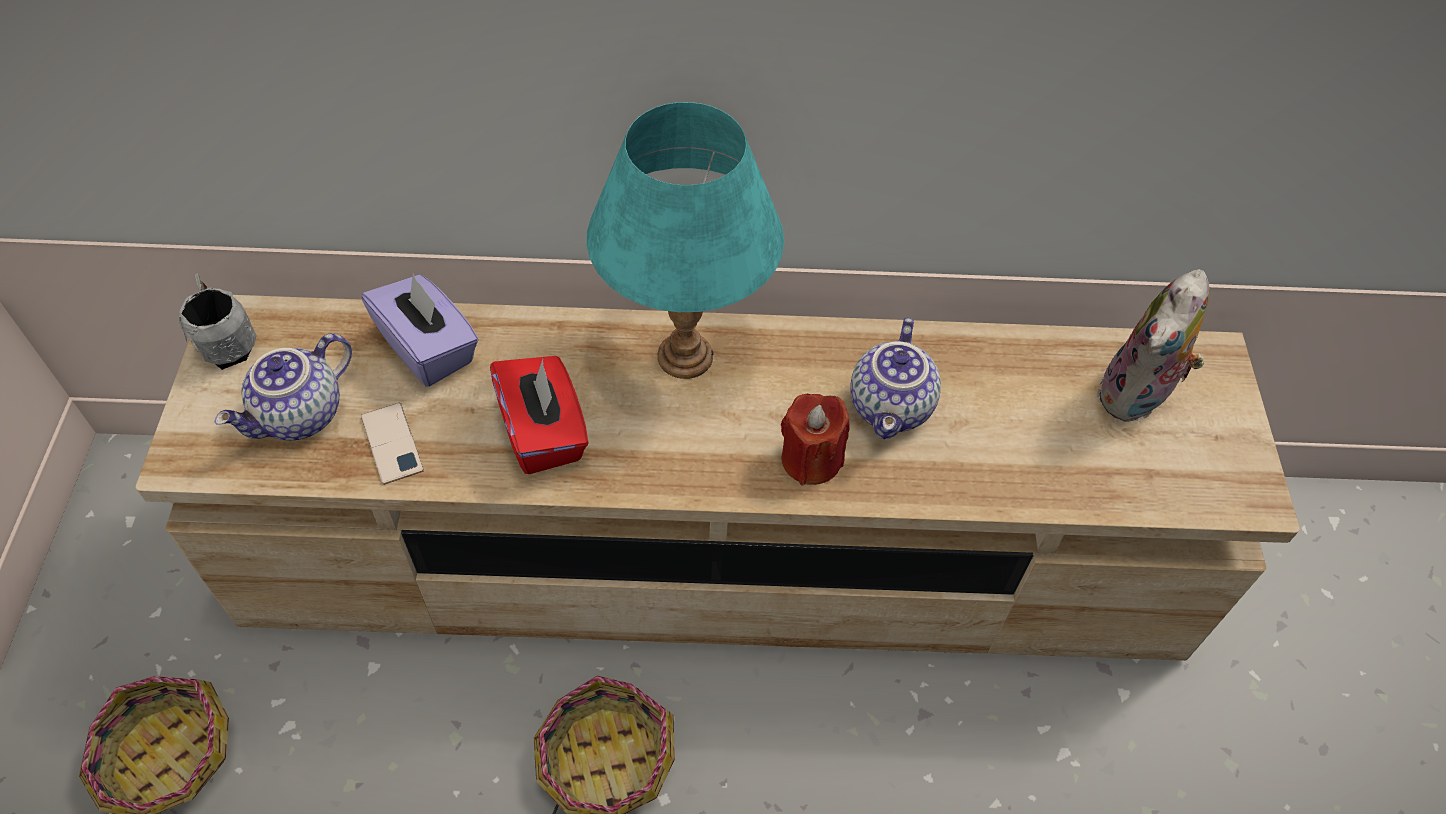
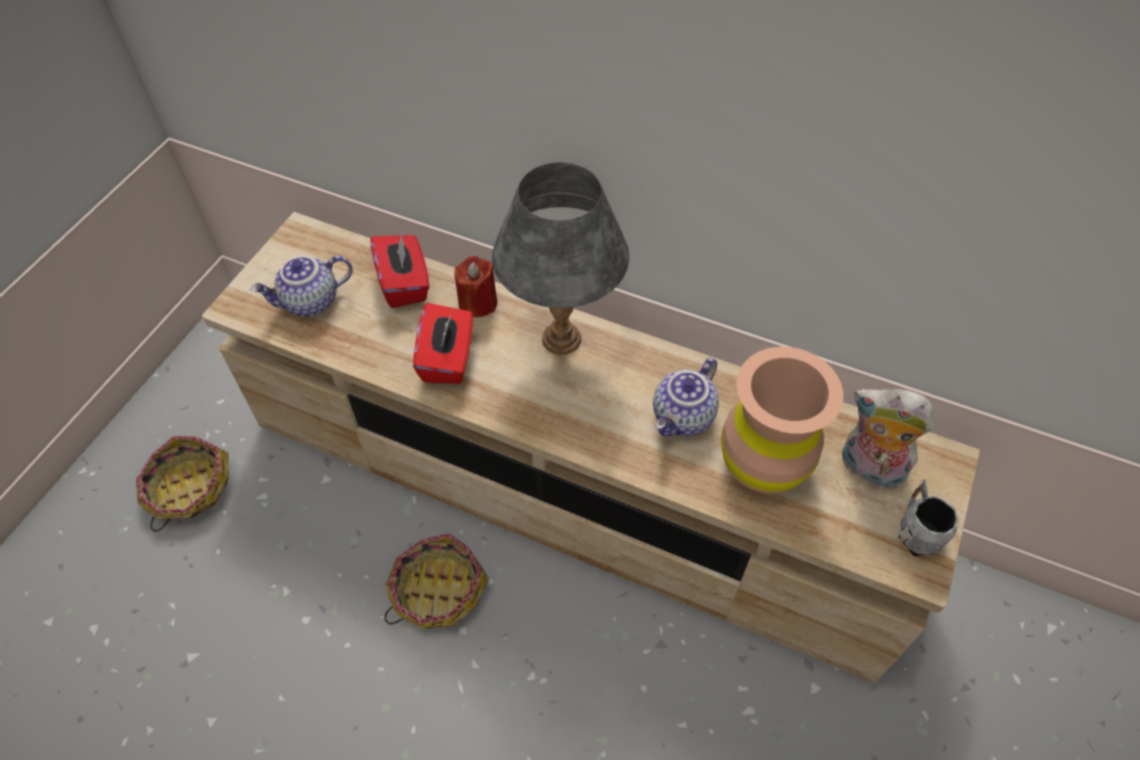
camera: 25 degrees right, 0 degrees up
(227, 343) = (290, 245): grey mug -> grey mug (916, 532)
(392, 443) = (354, 336): phone -> none
(429, 348) = (404, 284): purple tissue box -> red tissue box
(686, 355) = (562, 338): turquoise table lamp -> grey table lamp
(811, 459) = (610, 433): red candle -> red candle (478, 303)
(1015, 432) = (763, 463): none -> brown vase
(1136, 397) = (868, 469): plush toy -> plush toy turned 60 degrees clockwise

